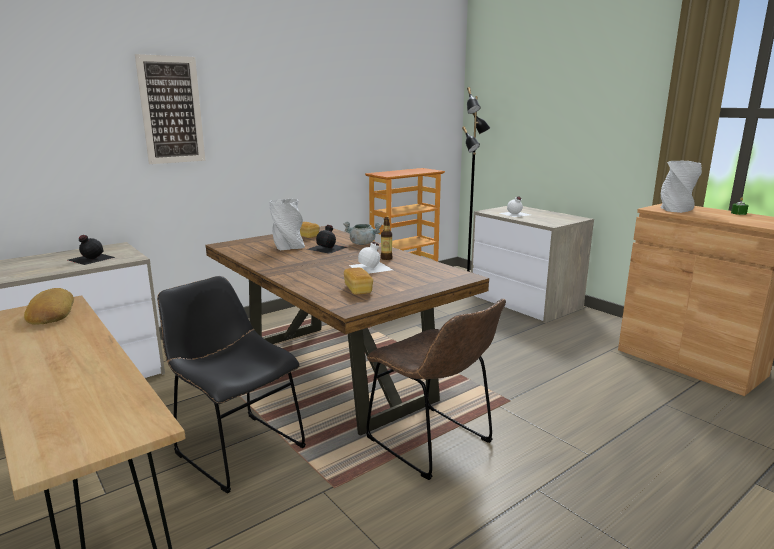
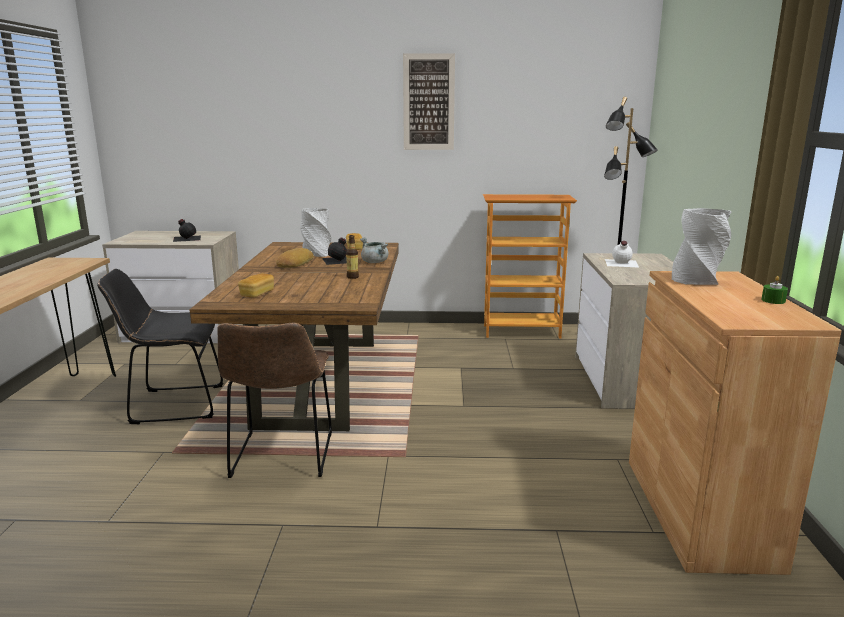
camera: 40 degrees right, 0 degrees up
(50, 313) = (69, 264): bread -> bread (294, 263)
(171, 110) = (279, 121): picture -> picture (428, 102)
(236, 448) = (172, 405): black chair -> black chair turned 90 degrees counterclockwise
(371, 267) = (318, 281): white bottle -> none

